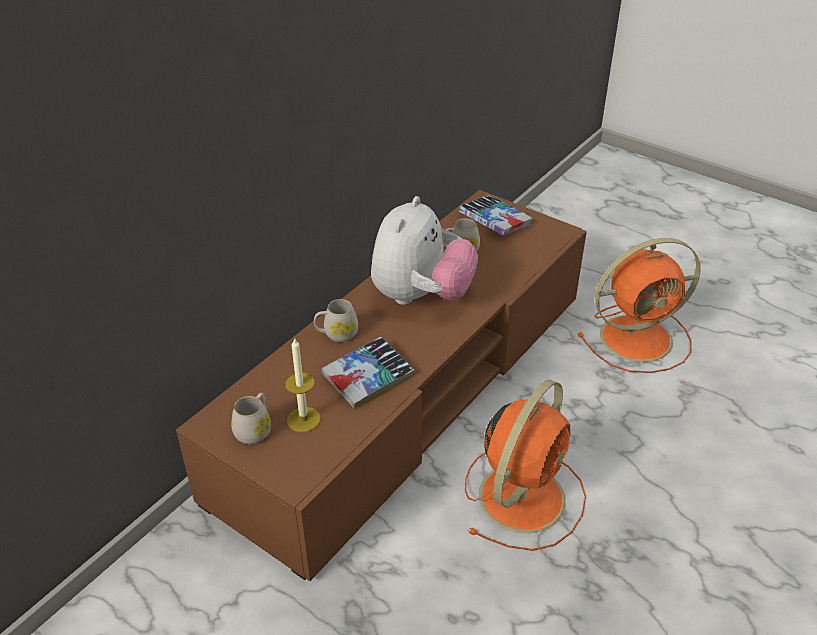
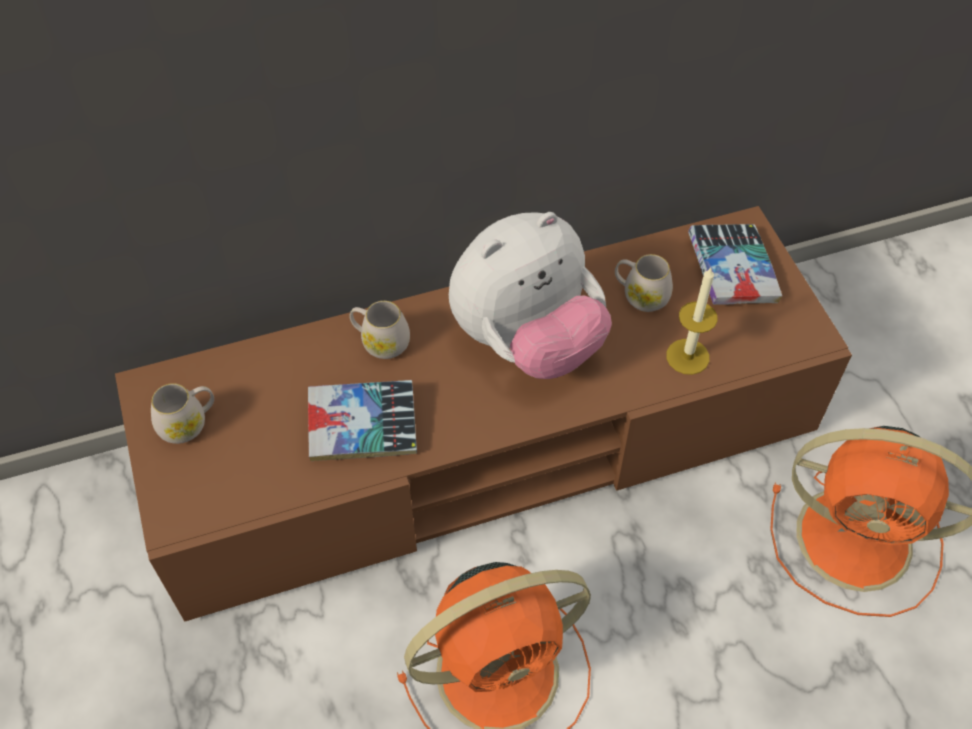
camera: 35 degrees right, 15 degrees up
(303, 419) = (247, 441): candle -> candle (687, 356)

